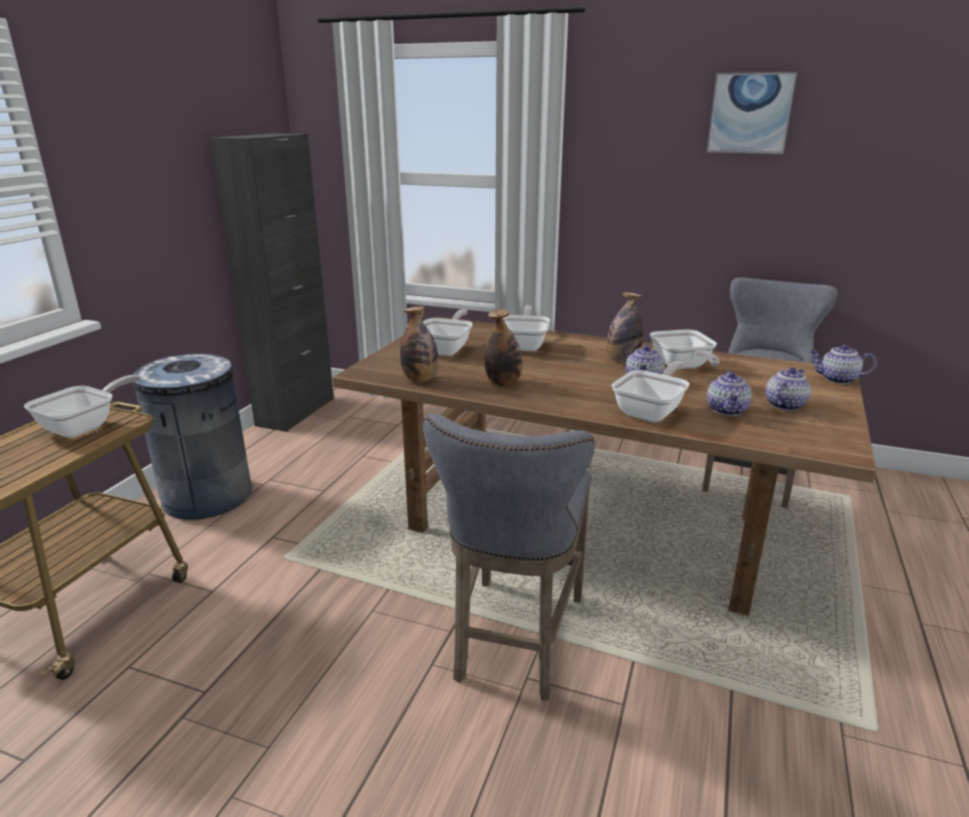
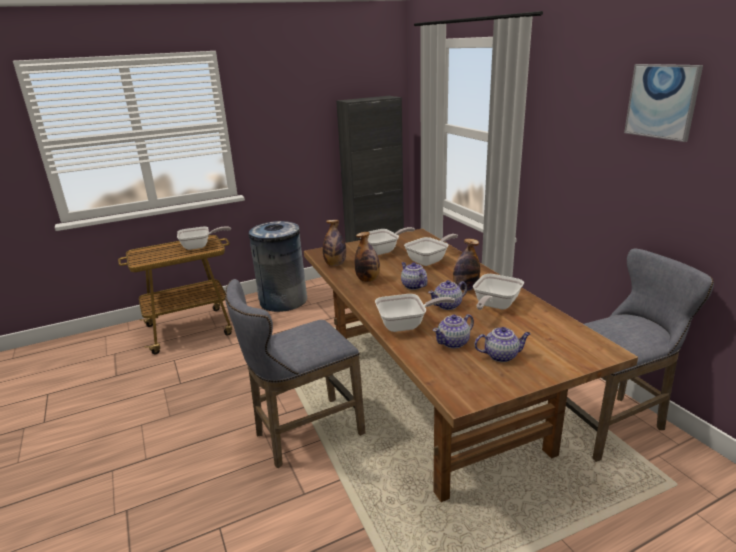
camera: 45 degrees right, 0 degrees up
(837, 379) = (595, 356): teapot -> teapot (413, 286)

